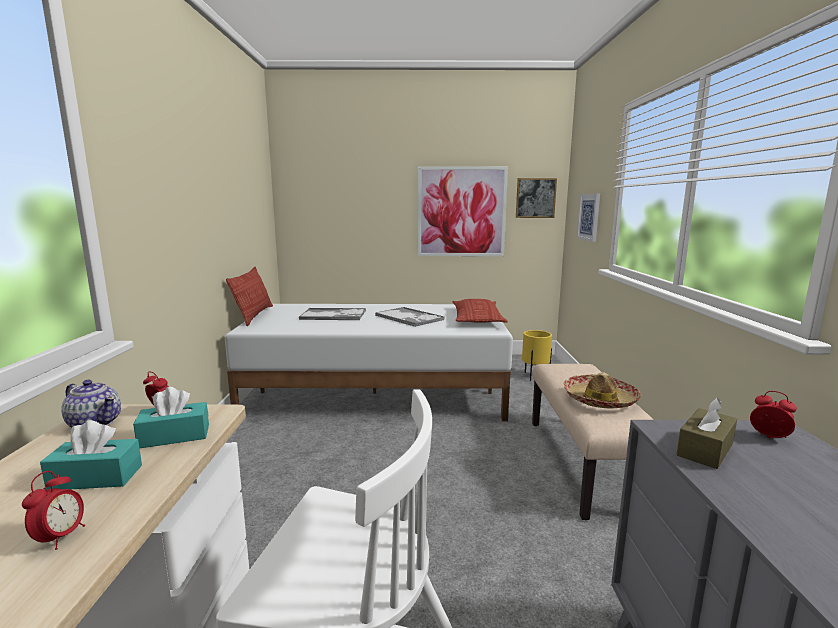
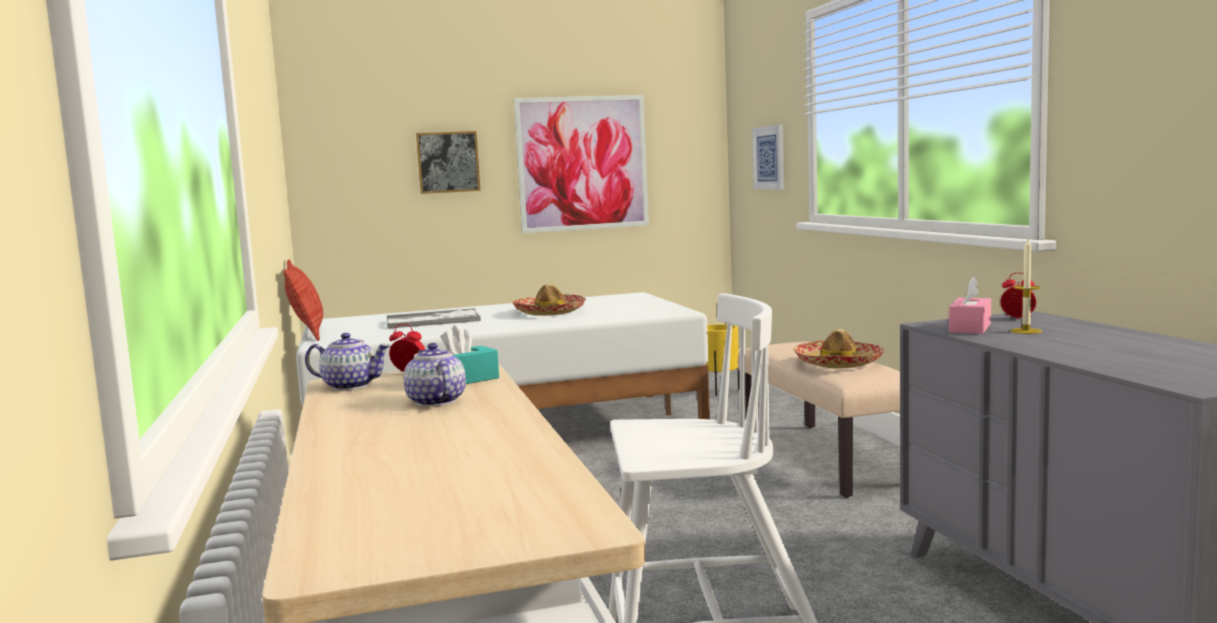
camera: 15 degrees left, 5 degrees down
(60, 537) = (477, 419): alarm clock -> none
(96, 477) = (435, 402): turquoise tissue box -> teapot
(409, 317) = (549, 312): tray -> hat
(477, 318) = (644, 304): pillow -> none
(535, 198) = (685, 138): picture -> picture (448, 162)
(705, 449) = (970, 328): brown tissue box -> pink tissue box
(774, 475) = (1026, 331): none -> candle

